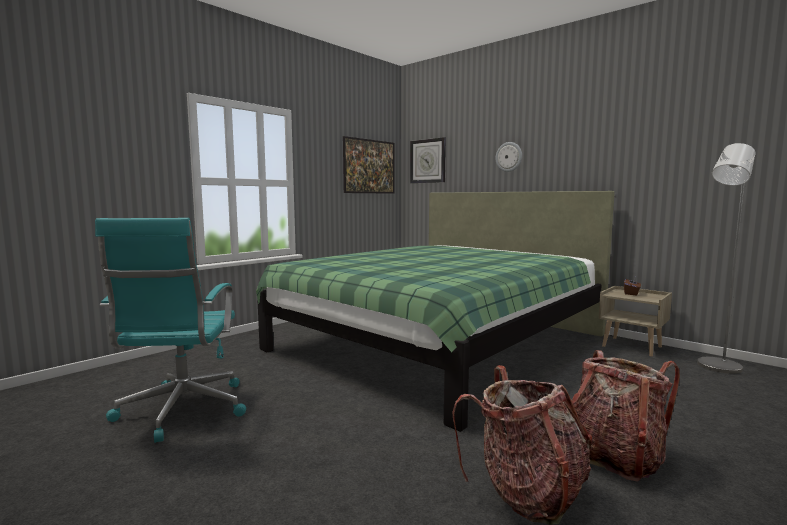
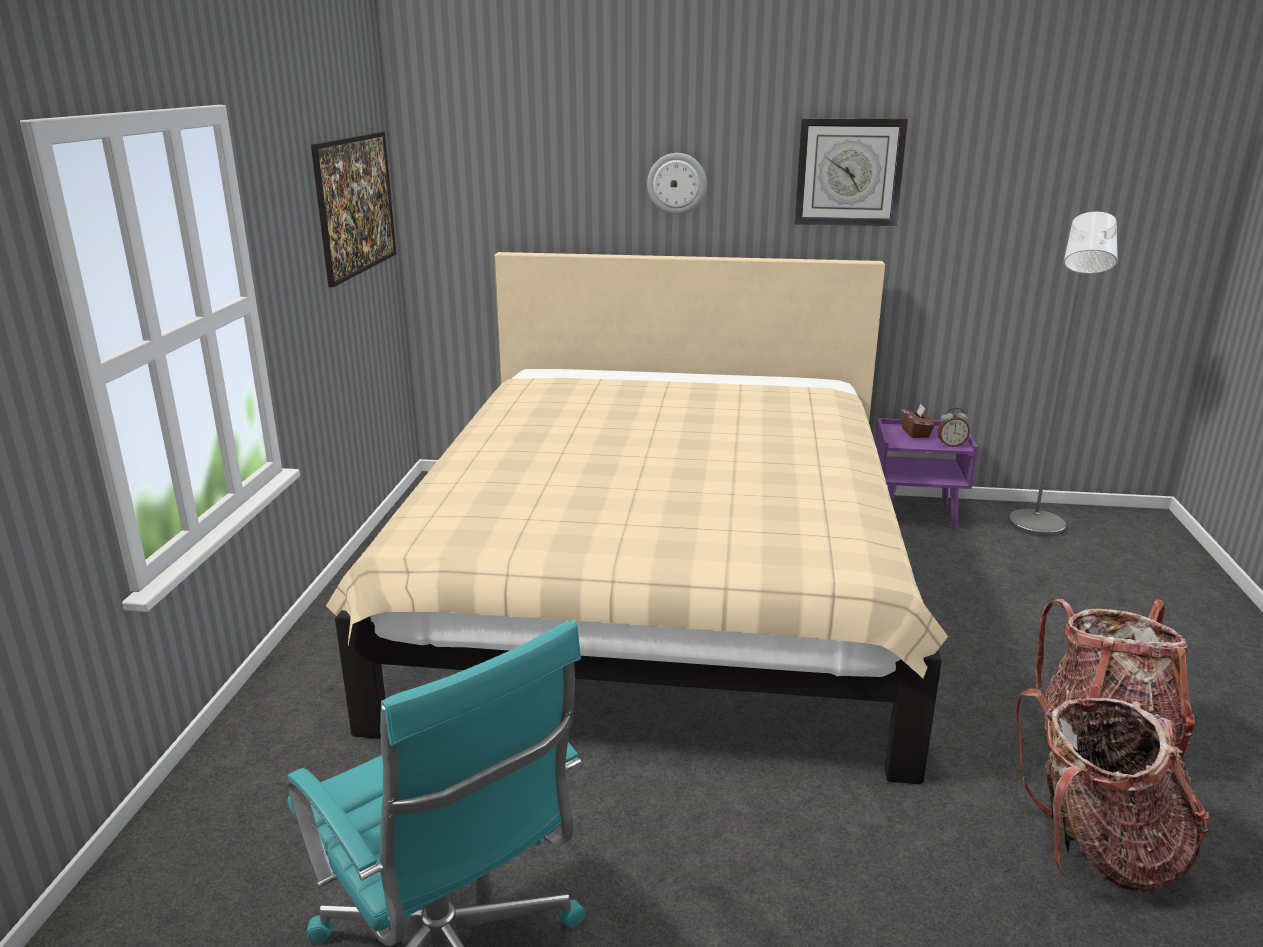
camera: 35 degrees left, 15 degrees up
(428, 161) = (474, 178): wall clock -> wall clock (849, 172)
(438, 342) = (657, 592): green bed -> beige bed
(632, 346) = (915, 513): beige nightstand -> purple nightstand
(647, 299) = (951, 445): none -> alarm clock

